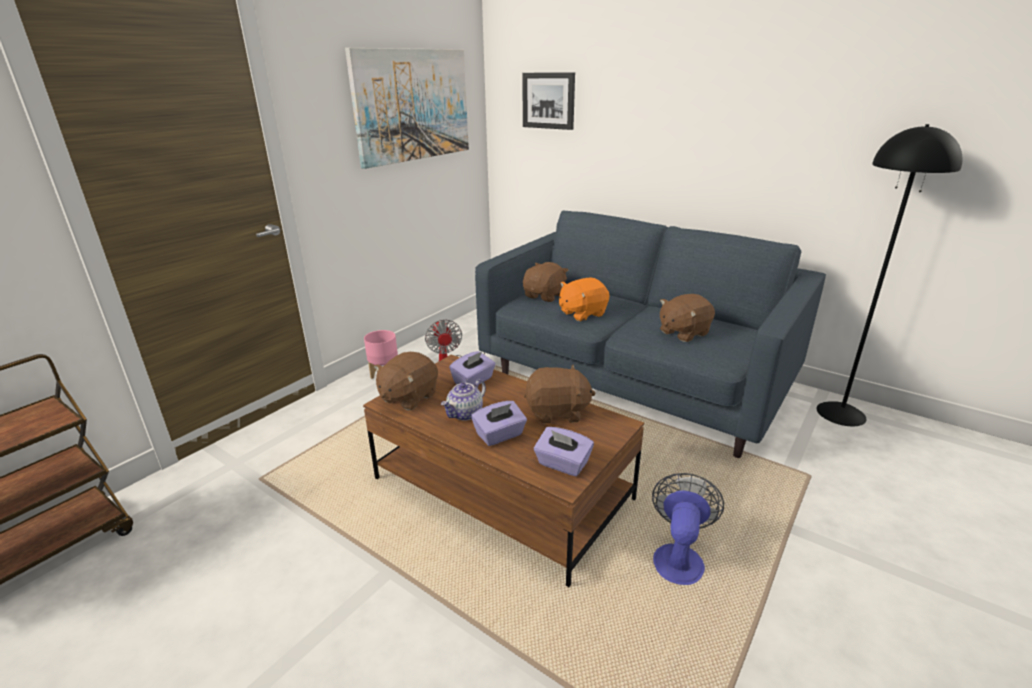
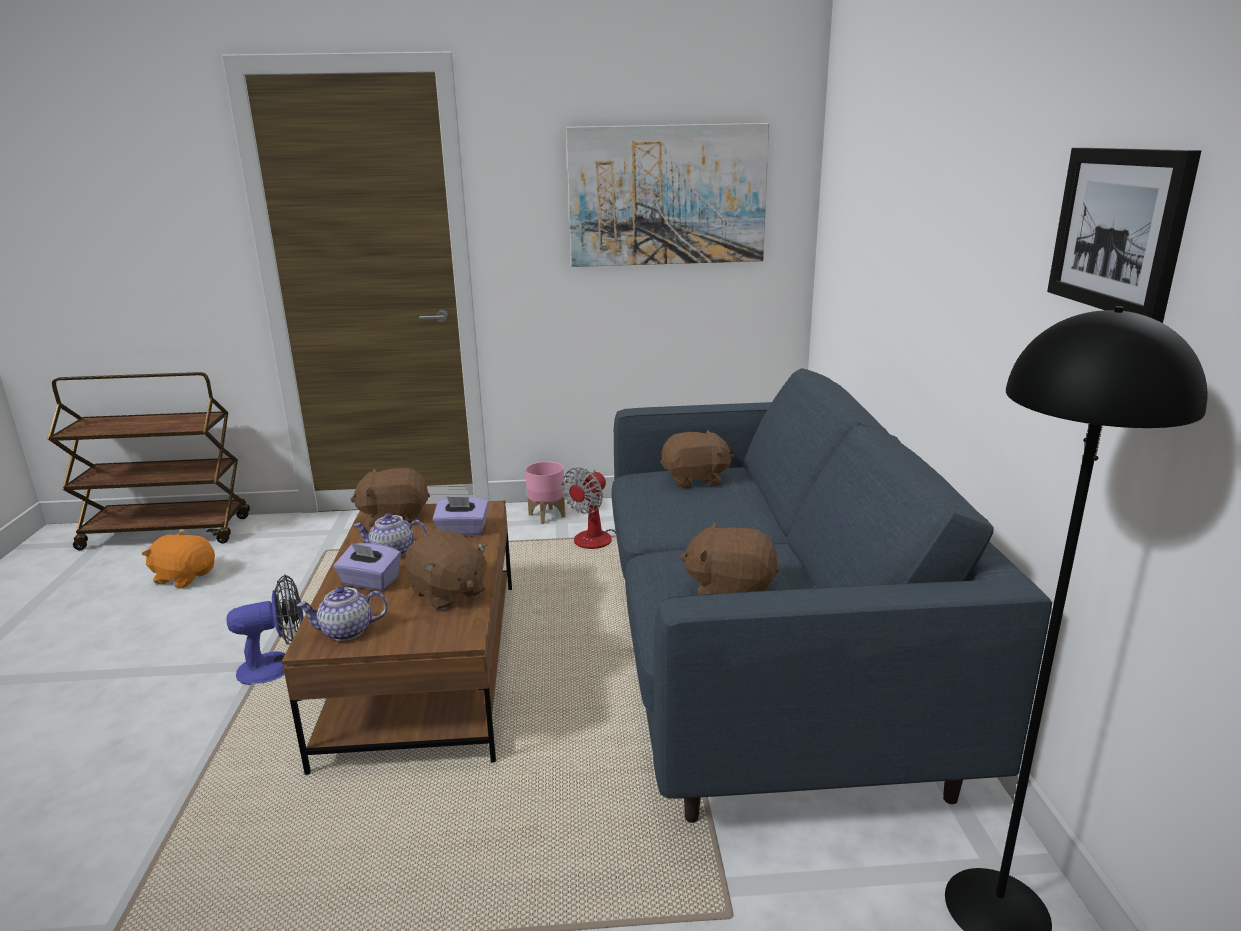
camera: 50 degrees right, 5 degrees down
(549, 100) = (854, 199): picture -> picture (1120, 230)
(562, 464) = (346, 631): purple tissue box -> teapot
(582, 313) = (680, 514): orange plush toy -> orange plush toy (185, 577)
(678, 556) = (417, 838): fan -> fan (277, 666)

